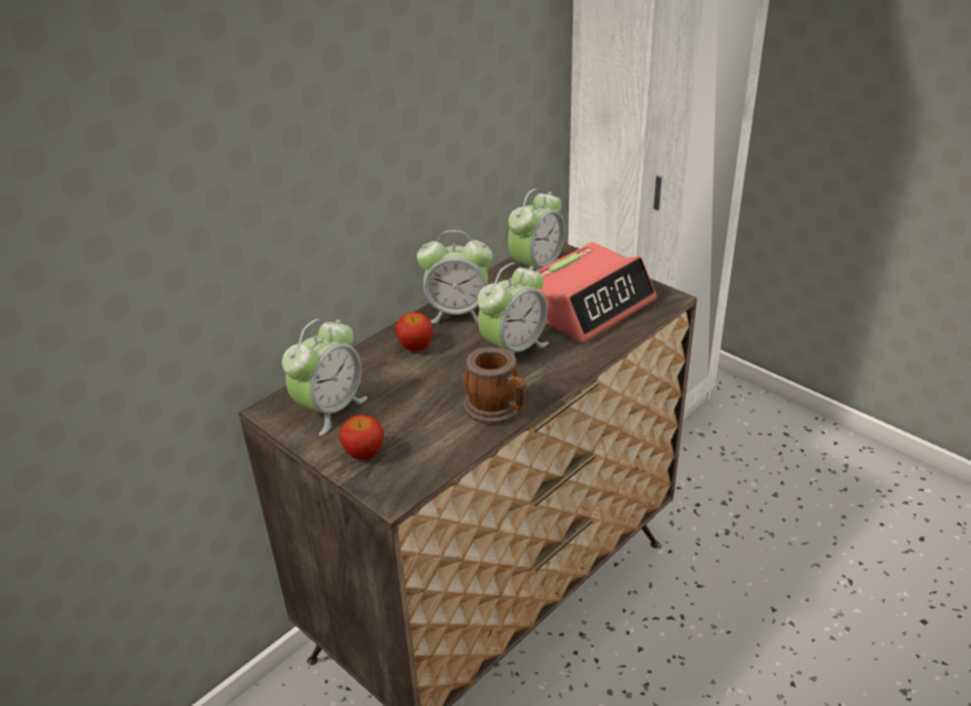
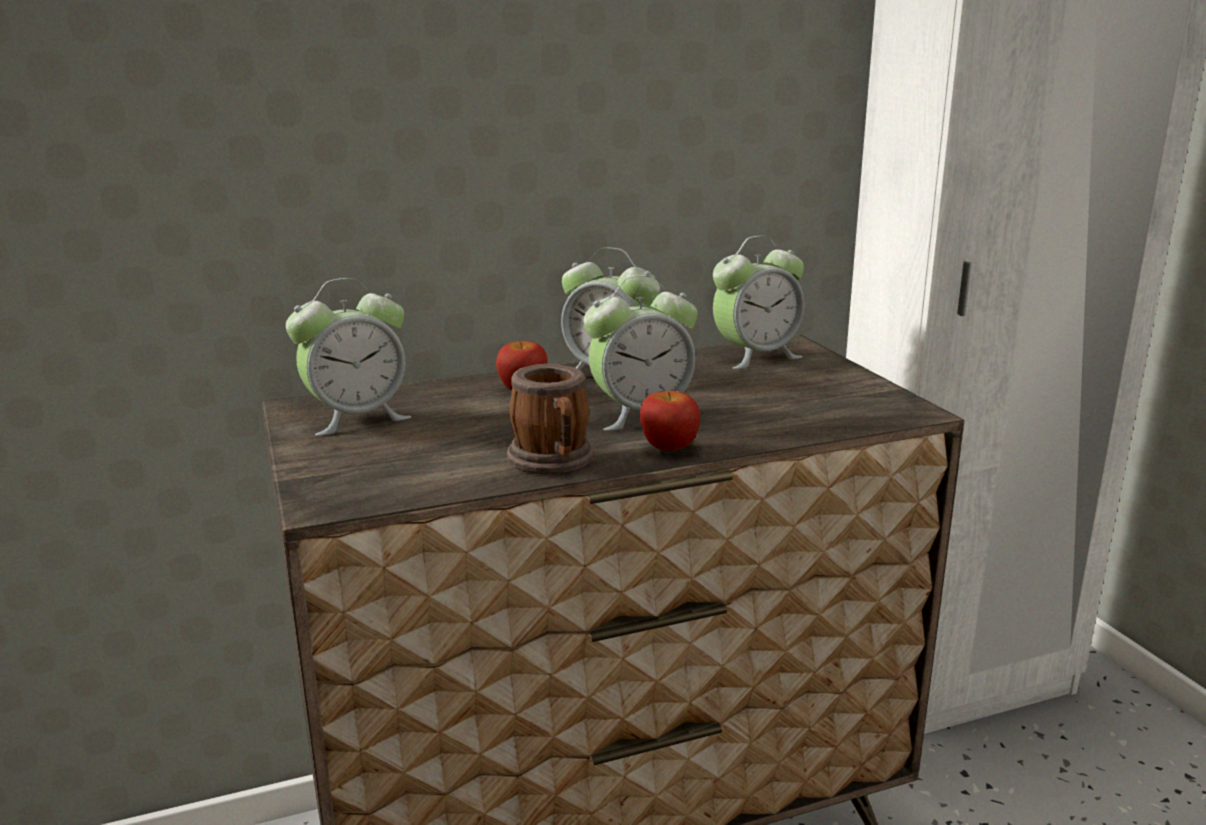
camera: 25 degrees right, 15 degrees down
(364, 453) = (341, 461): apple -> apple (669, 447)
(587, 305) = (789, 397): alarm clock -> none

